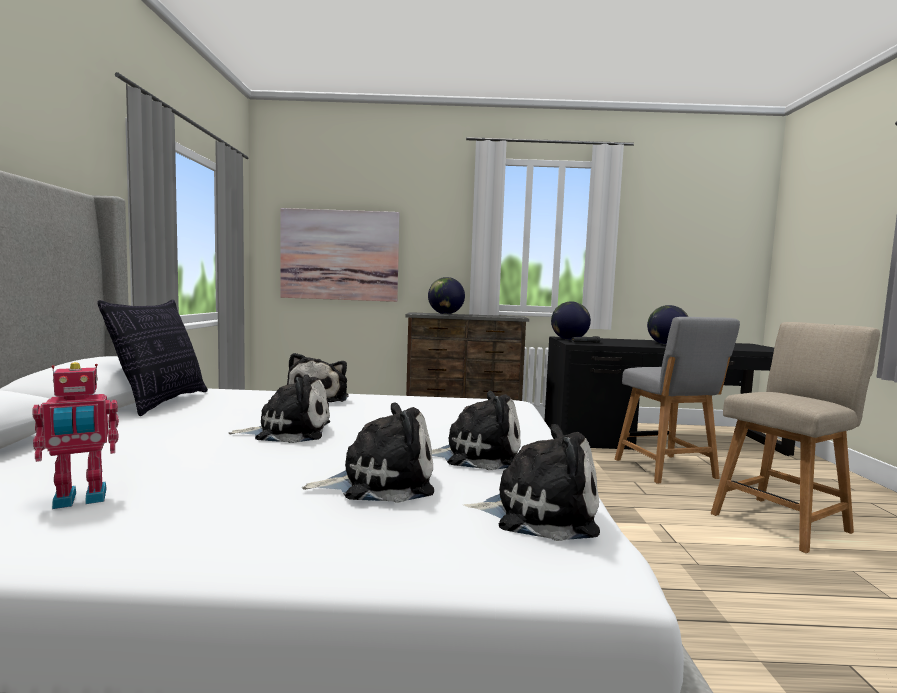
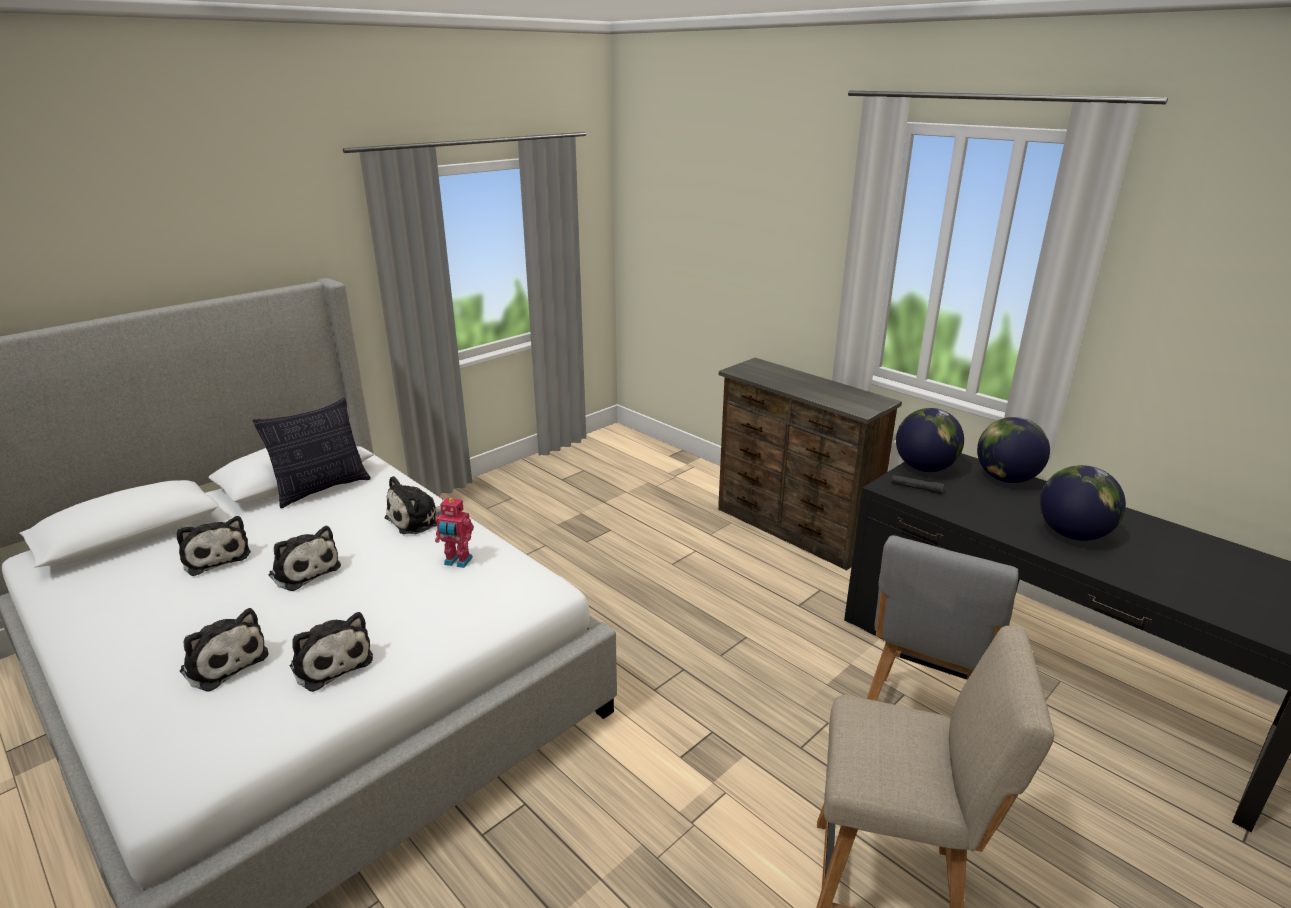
camera: 45 degrees right, 20 degrees up
(80, 499) = (126, 602): toy robot -> toy robot (457, 562)
(340, 255) = (697, 258): picture -> none
(445, 314) = (781, 376): globe -> globe (1005, 478)
(537, 513) = (224, 740): plush toy -> plush toy (216, 556)

